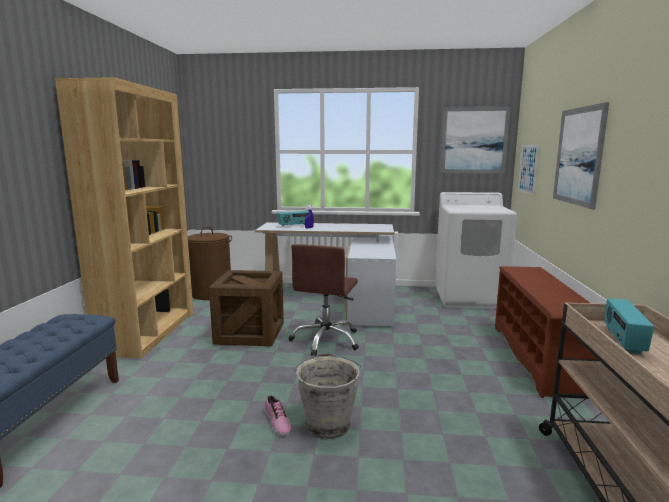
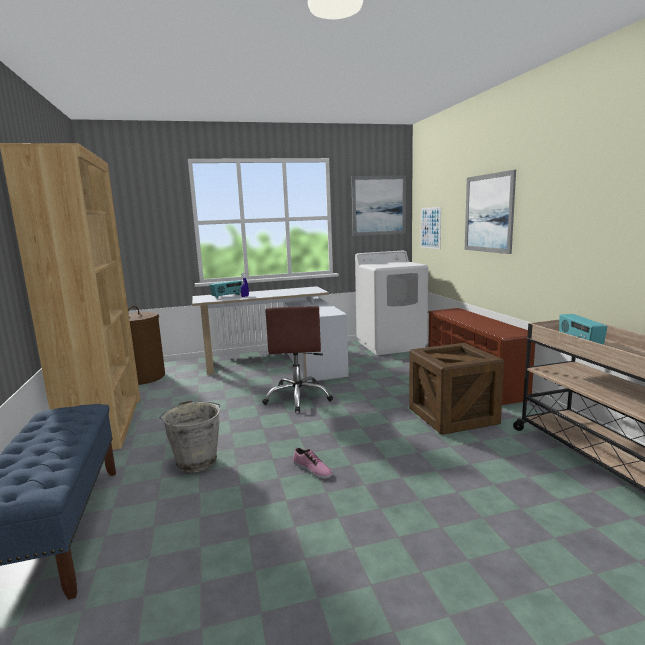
camera: 20 degrees left, 0 degrees up
(250, 333) = (219, 405): crate -> crate (452, 416)
(328, 424) = (357, 460): grey bucket -> grey bucket (196, 461)

